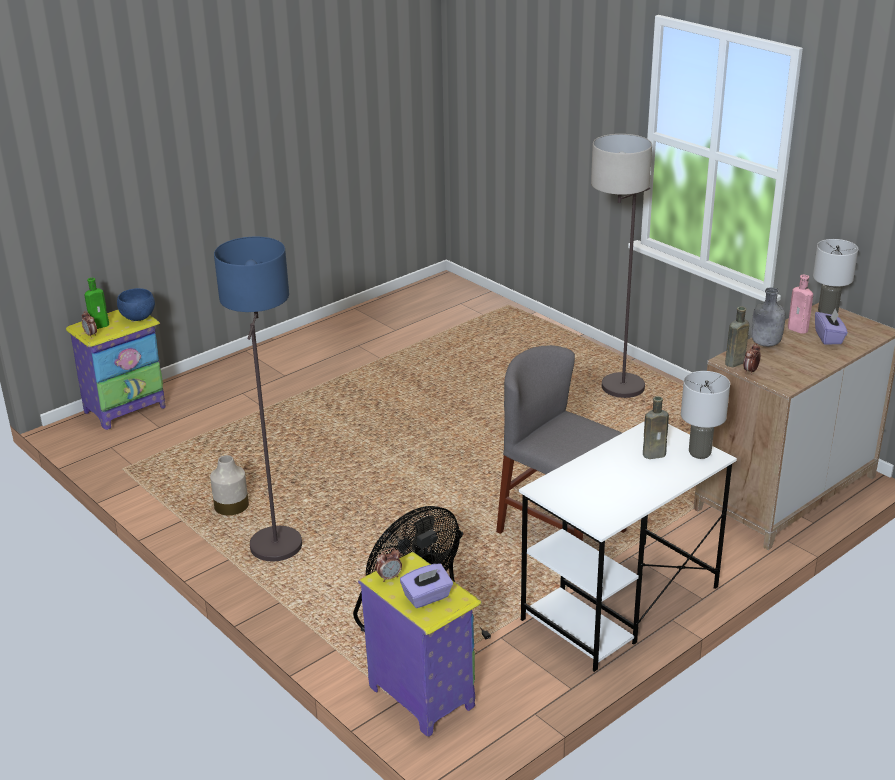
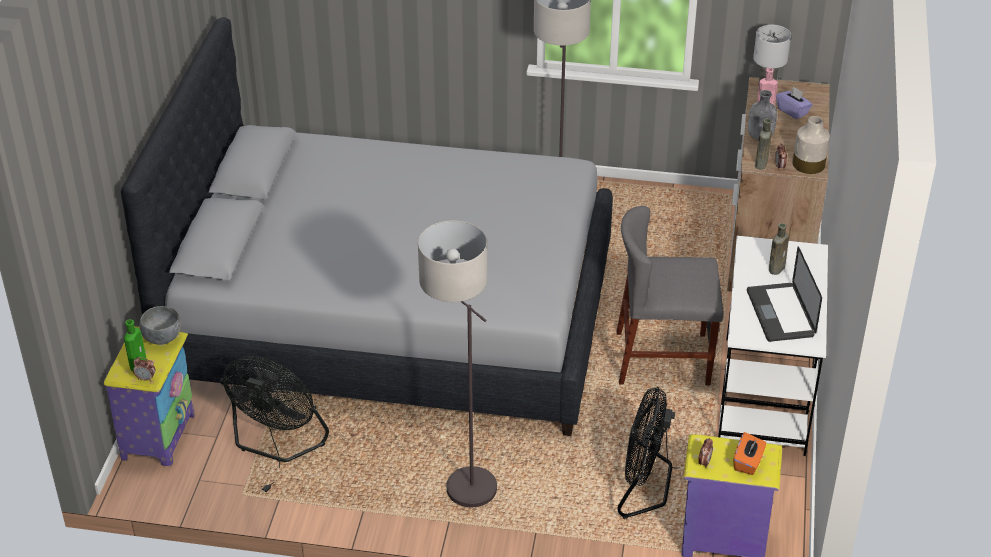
camera: 40 degrees left, 10 degrees up
(138, 317) = (162, 338): blue bowl -> grey bowl
(184, 449) = (272, 446): none -> black fan
(231, 506) = (388, 475): beige vase -> beige vase (809, 164)
(278, 537) = (462, 480): blue floor lamp -> grey floor lamp
(384, 406) = (391, 315): none -> grey bed
(427, 597) = (748, 462): purple tissue box -> orange tissue box
(605, 488) = (780, 313): none -> laptop
(701, 454) = (803, 252): white table lamp -> none

